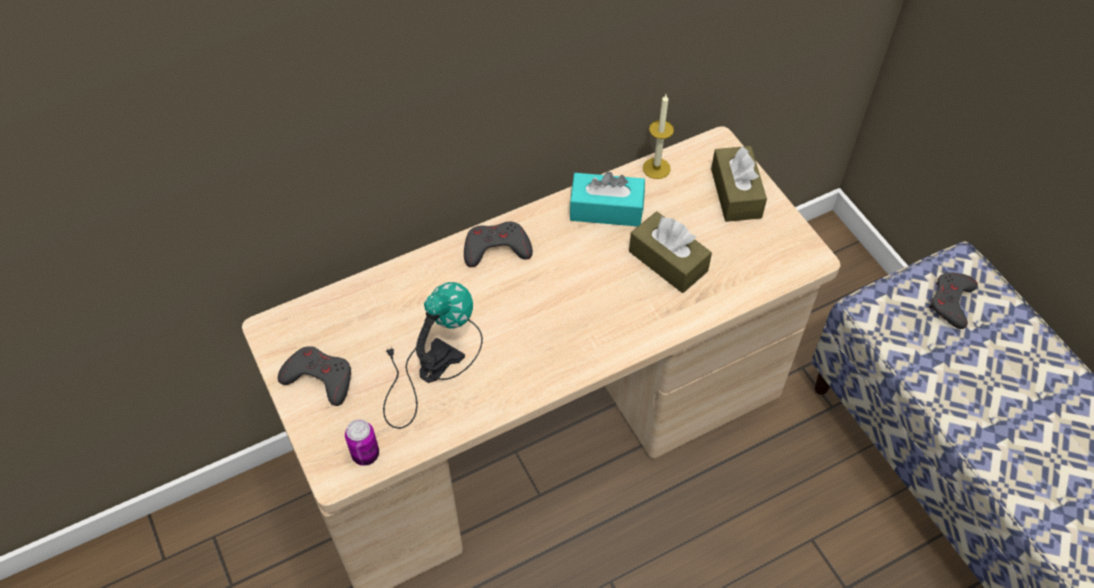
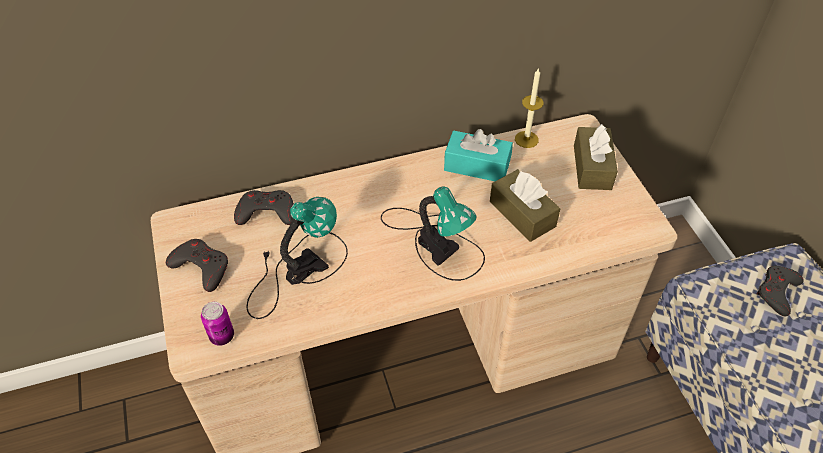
camera: 10 degrees right, 5 degrees down
(496, 248) = (376, 184): grey game controller -> grey game controller (266, 212)
(578, 308) = (435, 241): none -> table lamp

